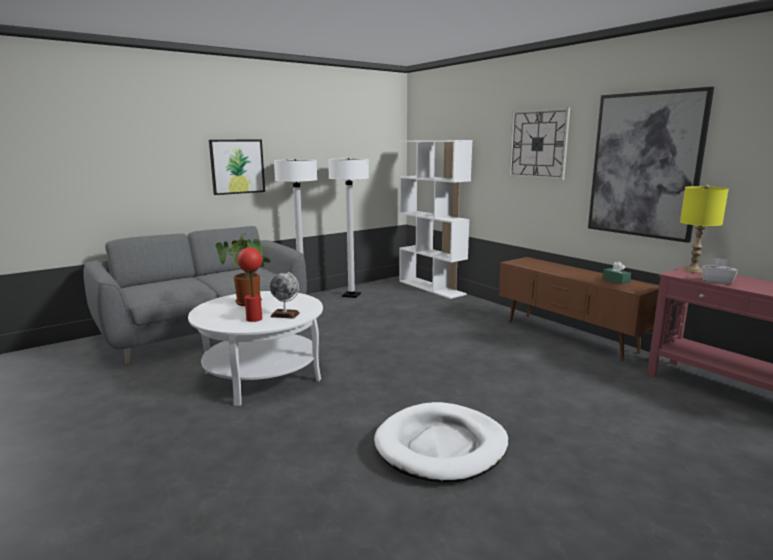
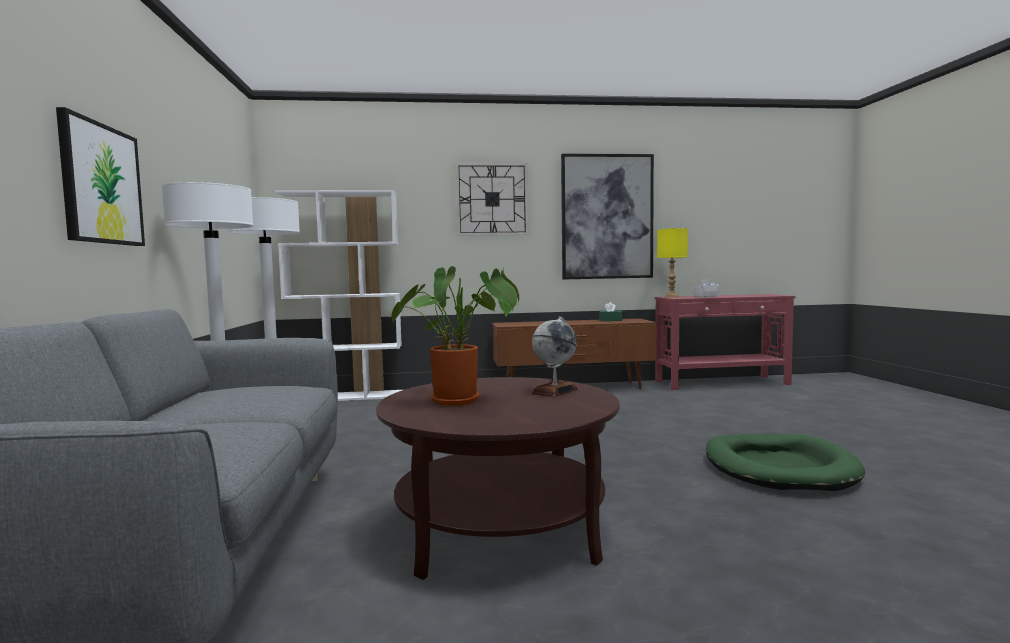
camera: 60 degrees left, 10 degrees down
(254, 319) = (554, 403): red table lamp -> none
(262, 376) = (500, 528): white coffee table -> brown coffee table
(441, 446) = (778, 467): white dog bed -> green dog bed

